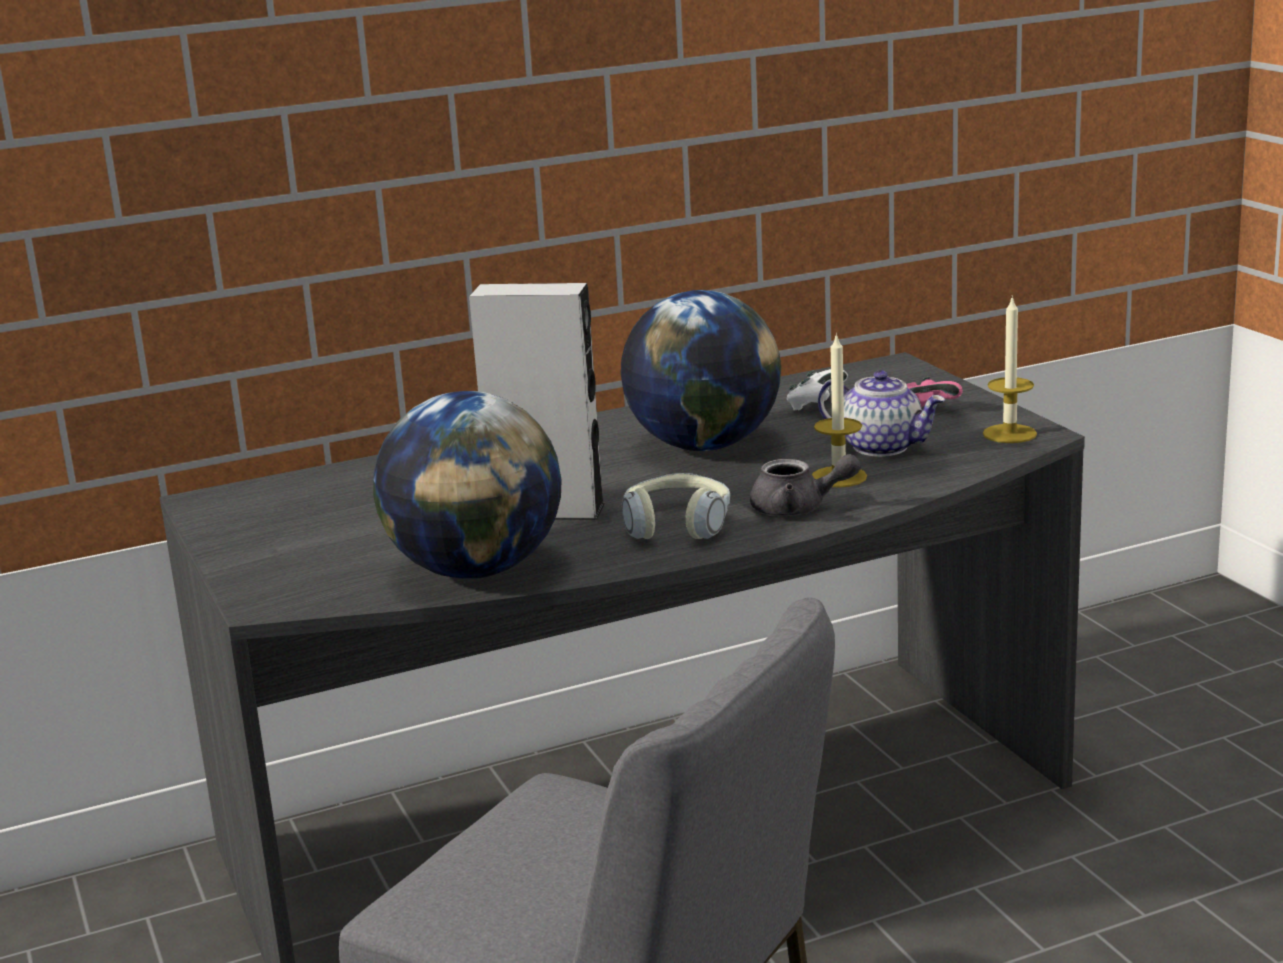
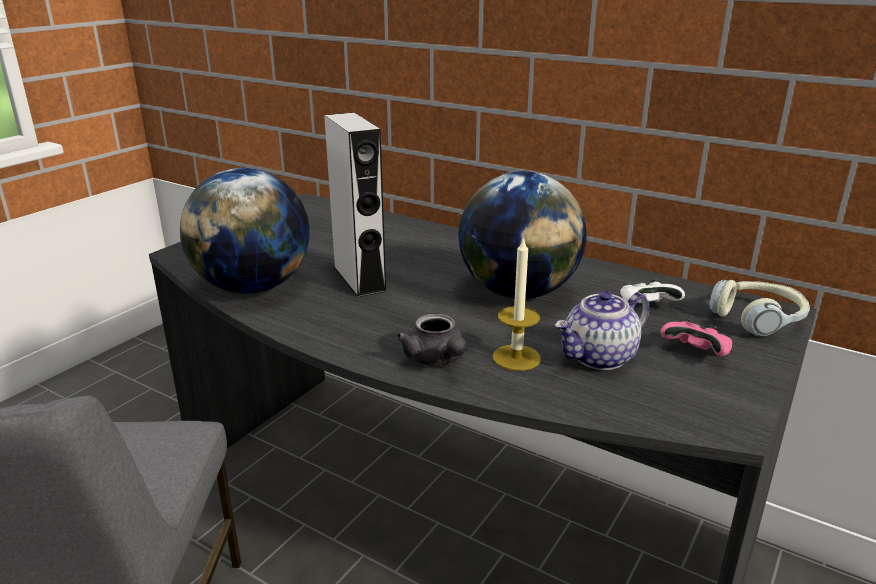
camera: 55 degrees right, 5 degrees up
(677, 524) = (371, 324): headphones -> headphones (758, 319)
(882, 447) = (599, 357): teapot -> teapot turned 60 degrees clockwise
(1009, 434) = (708, 410): candle -> none

